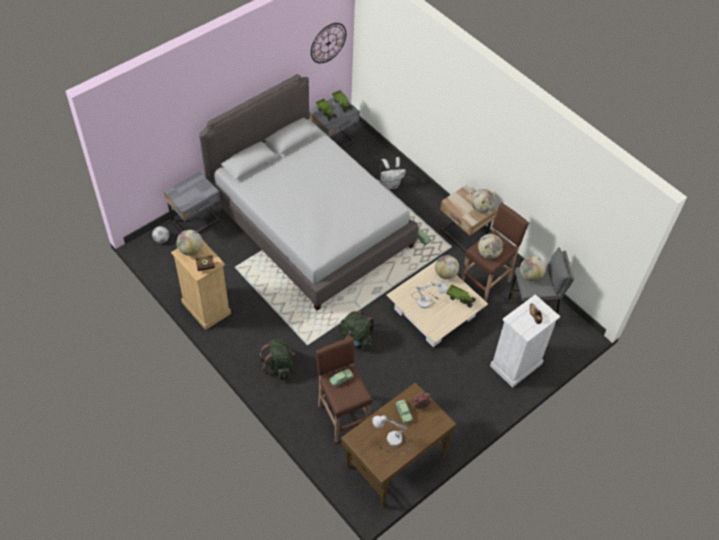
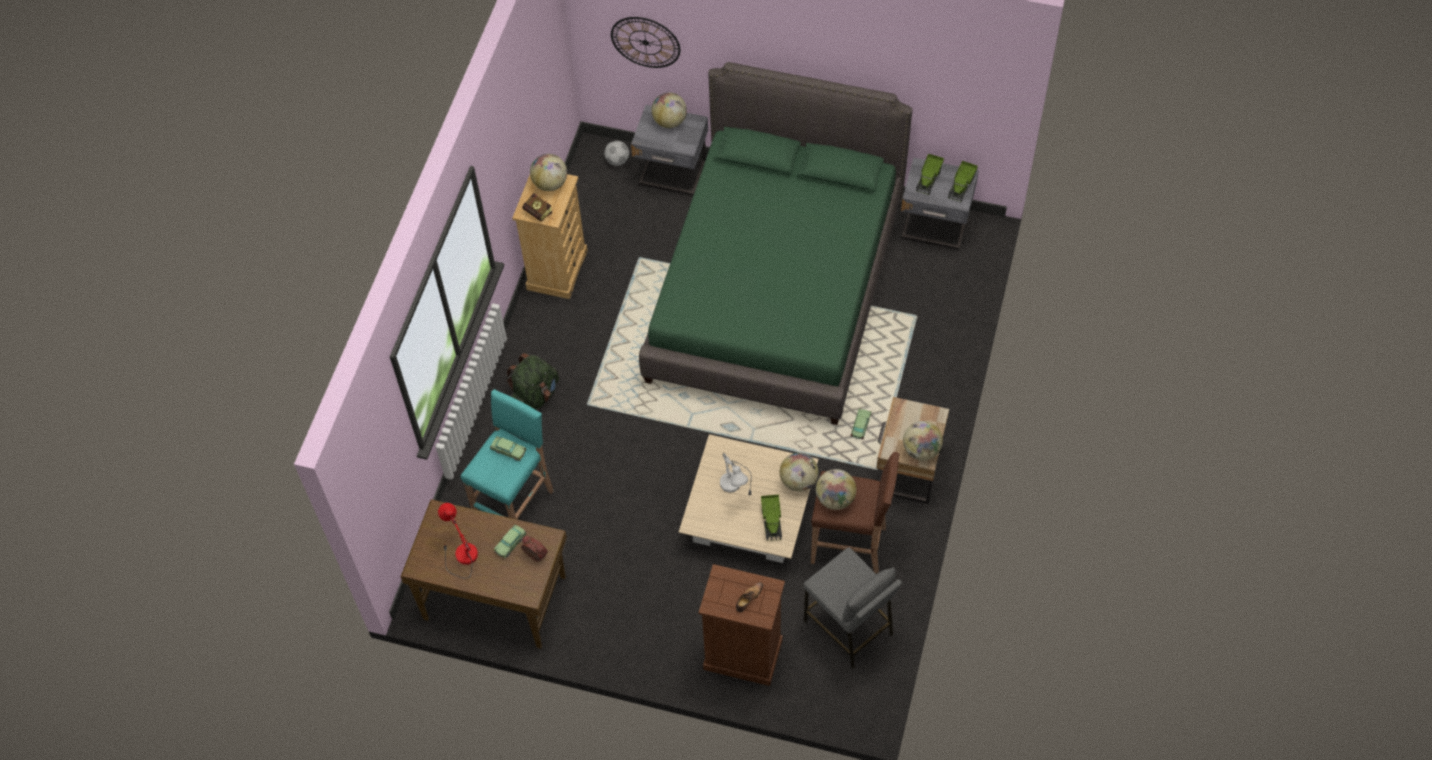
camera: 60 degrees right, 5 degrees up
(310, 223) = (775, 290): grey bed -> green bed
(328, 43) = (970, 88): wall clock -> wall clock (645, 42)
(342, 416) = (515, 503): brown stool -> turquoise stool
(356, 339) = (637, 450): green backpack -> none
(390, 184) = (921, 335): white backpack -> none
(391, 443) = (459, 554): white table lamp -> red table lamp
(516, 365) = (742, 655): white dresser -> brown dresser
(530, 275) = (846, 571): globe -> globe (669, 121)

